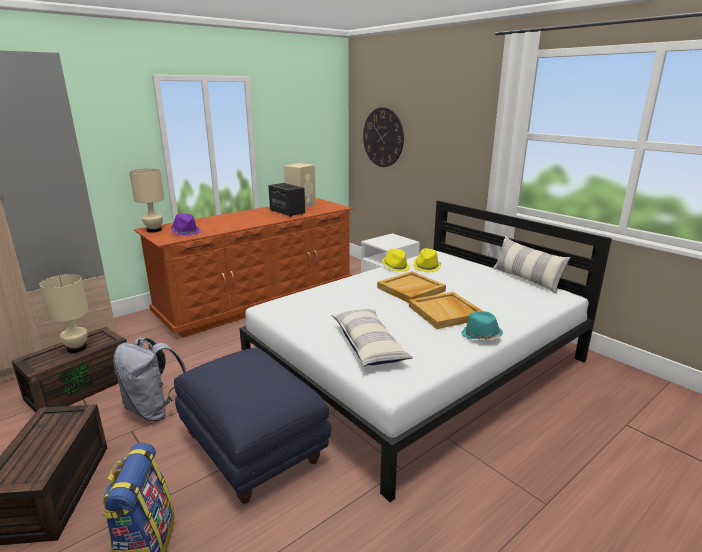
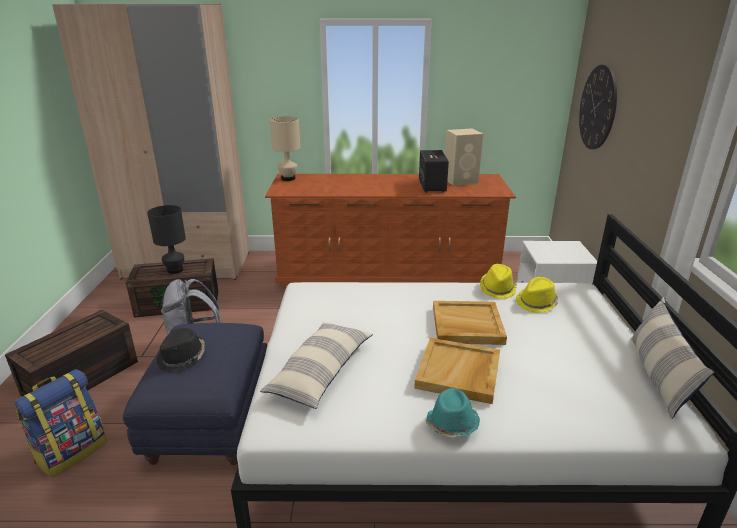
camera: 40 degrees right, 5 degrees up
(77, 348) = (175, 270): beige table lamp -> black table lamp
(186, 232) = (307, 187): purple hat -> none
(241, 386) = (182, 358): none -> black hat

